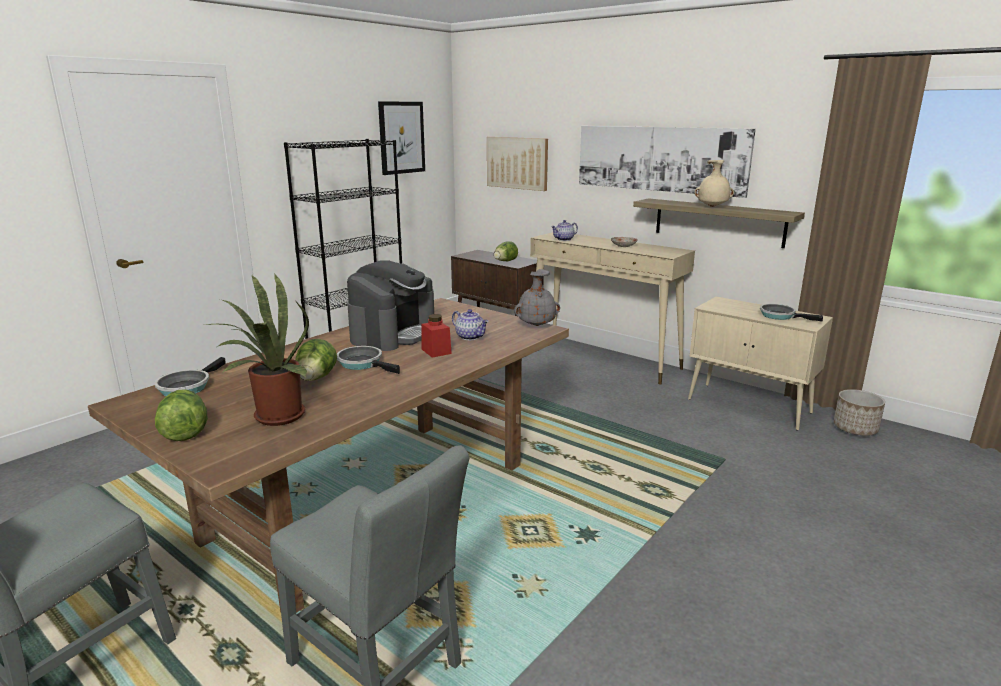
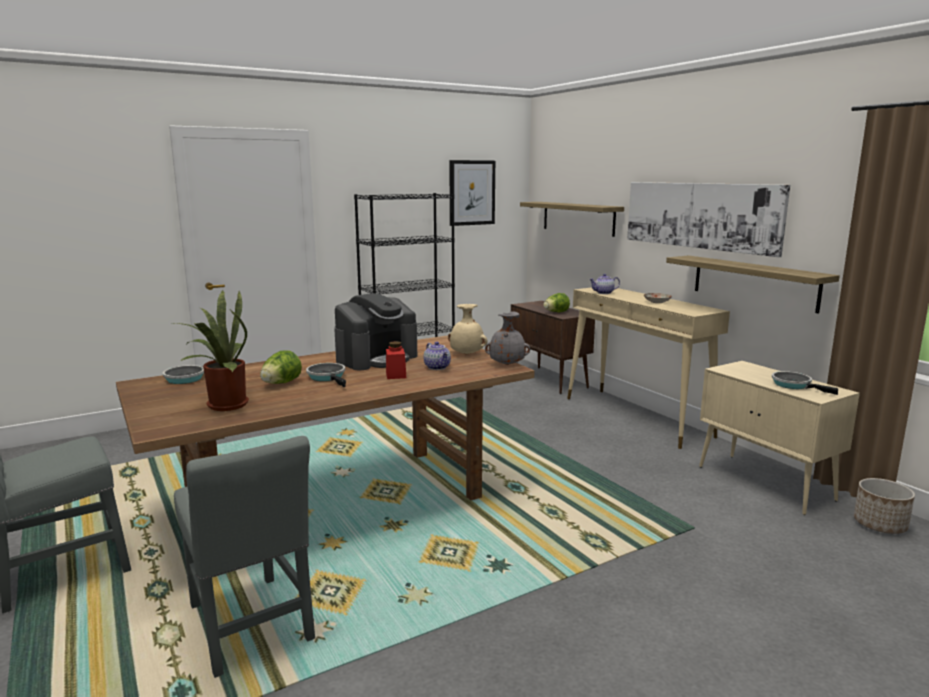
camera: 20 degrees right, 5 degrees down
(185, 432) = (156, 406): lettuce -> none
(517, 163) = (578, 218): picture -> shelf
(712, 207) = (741, 265): beige vase -> beige vase (466, 354)

